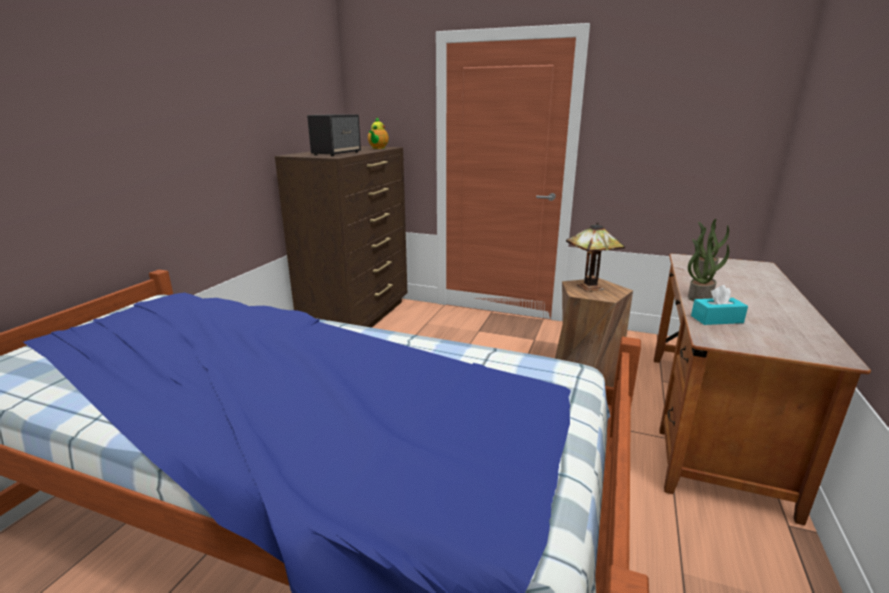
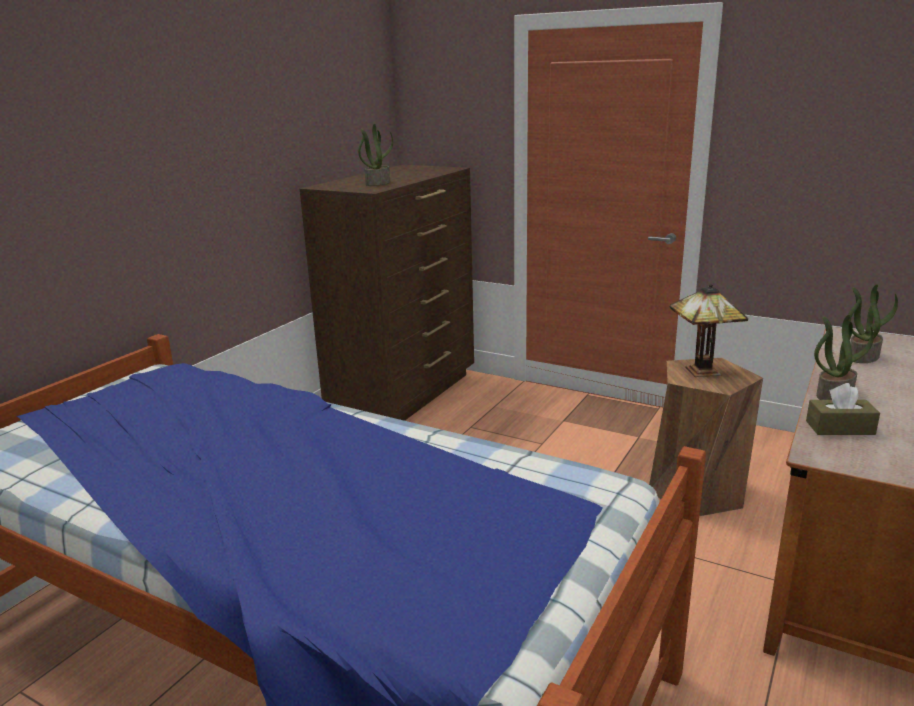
camera: 10 degrees right, 0 degrees up
(337, 153) = (377, 183): speaker -> potted plant
(378, 148) = (435, 171): teapot -> none
(716, 319) = (840, 428): turquoise tissue box -> brown tissue box

